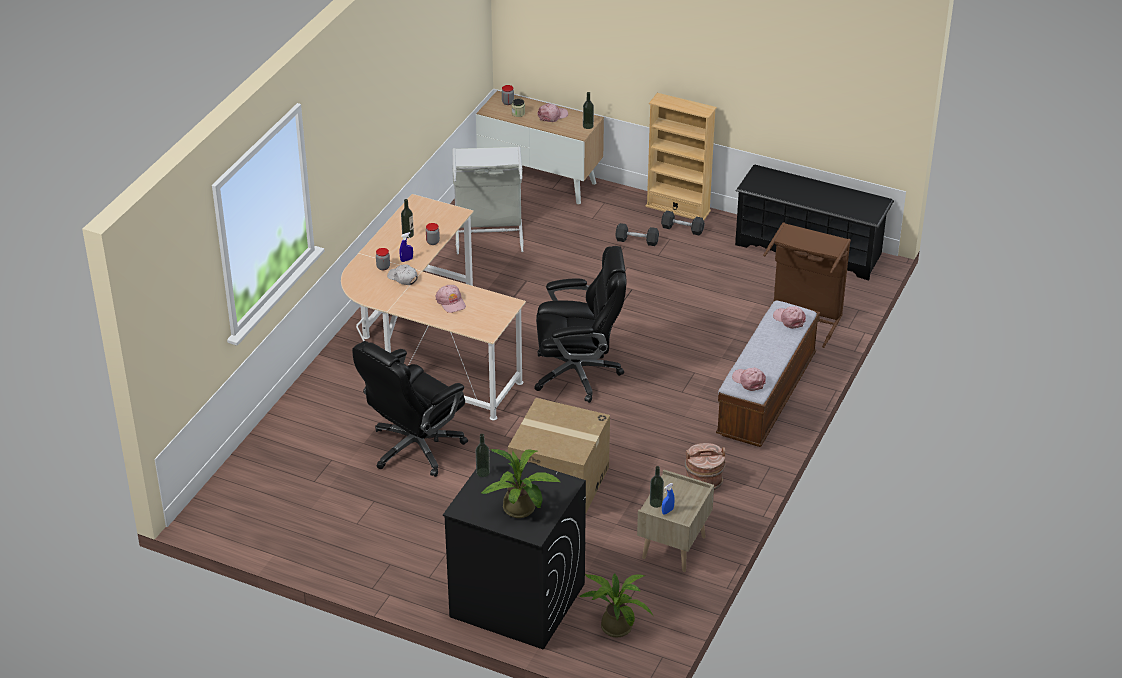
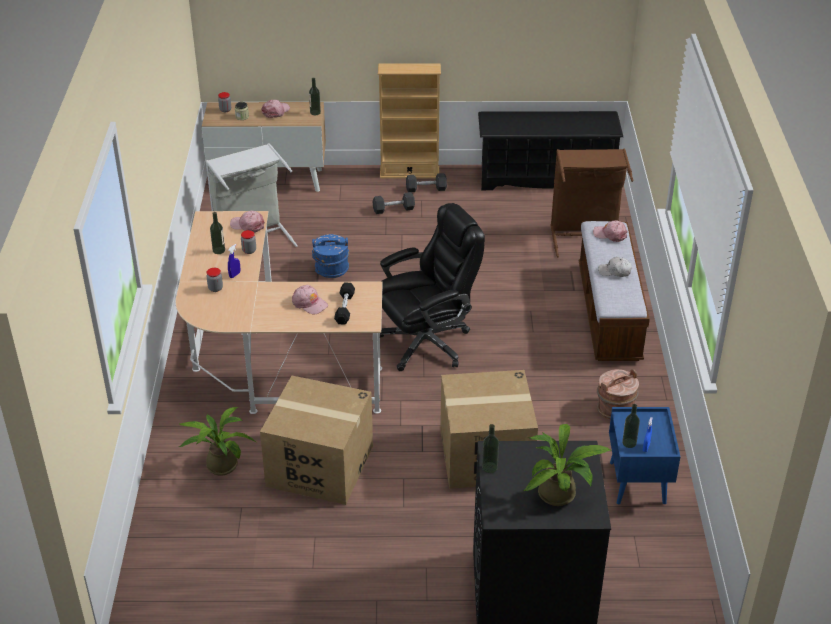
camera: 25 degrees left, 0 degrees up
(403, 278) = (243, 294): white cap -> white cap (614, 271)
(414, 448) = (319, 466): black office chair -> cardboard box
(477, 315) = (345, 308): none -> black dumbbell
(539, 282) = (331, 269): none -> blue bucket
(614, 624) = (642, 583): potted plant -> potted plant (219, 464)
(674, 548) = (638, 483): beige nightstand -> blue nightstand
(749, 381) = (620, 299): pink cap -> pink cap (247, 225)

